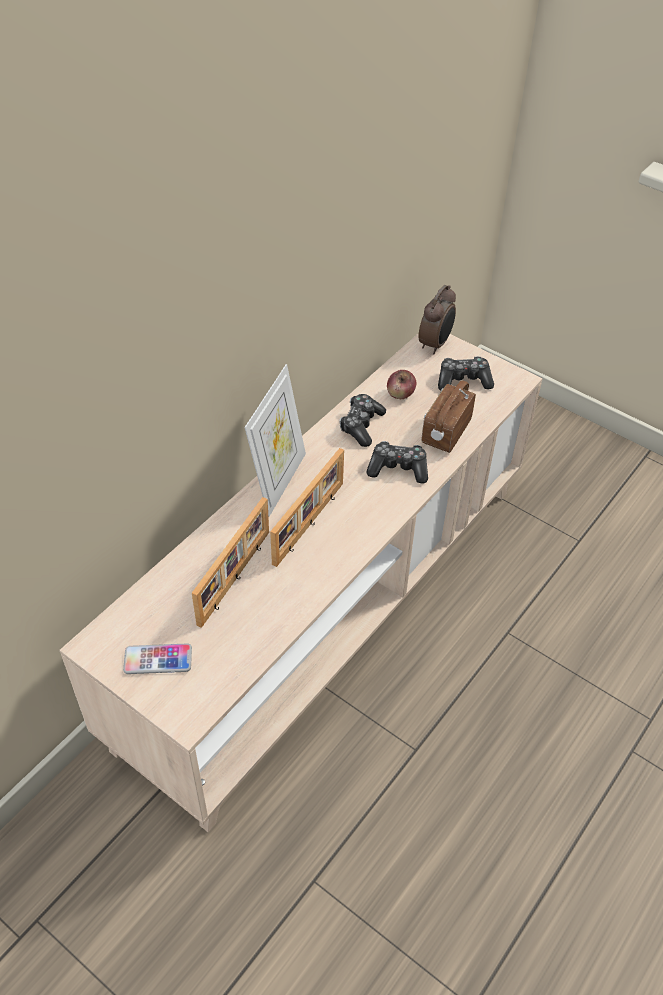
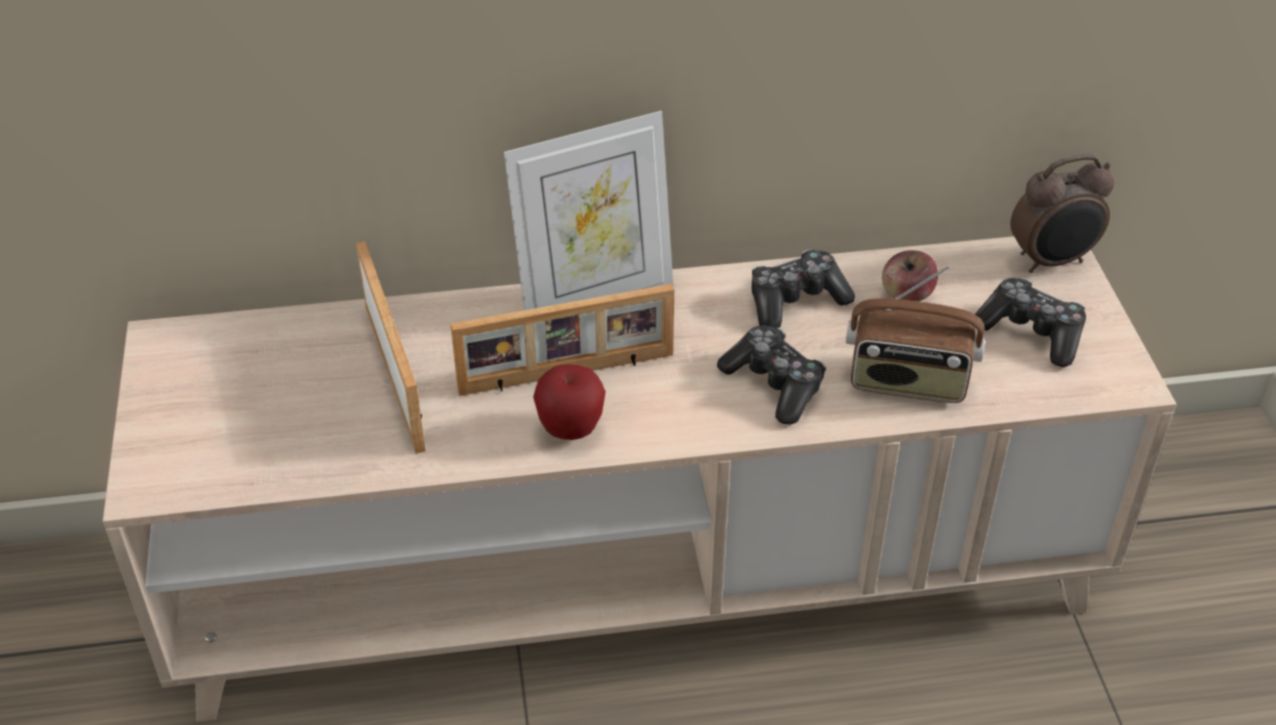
camera: 45 degrees right, 5 degrees down
(158, 660) = (201, 402): phone -> none
(236, 578) = (397, 375): picture frame -> picture frame turned 90 degrees counterclockwise
(343, 547) = (570, 430): none -> apple
(445, 432) = (908, 382): radio -> radio turned 150 degrees counterclockwise

